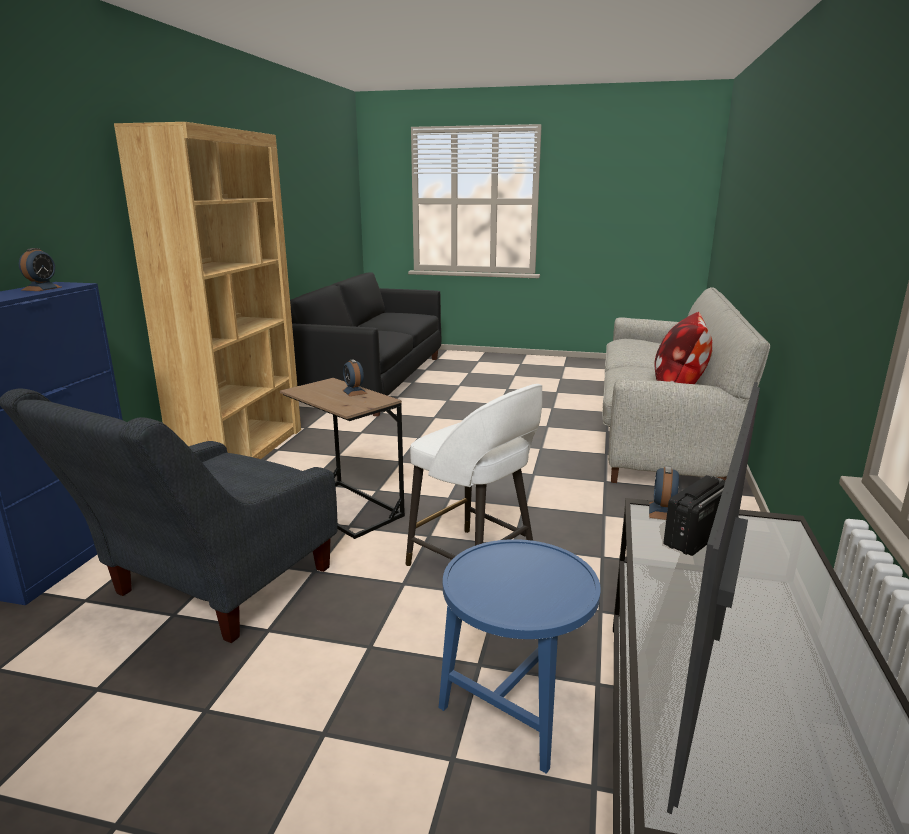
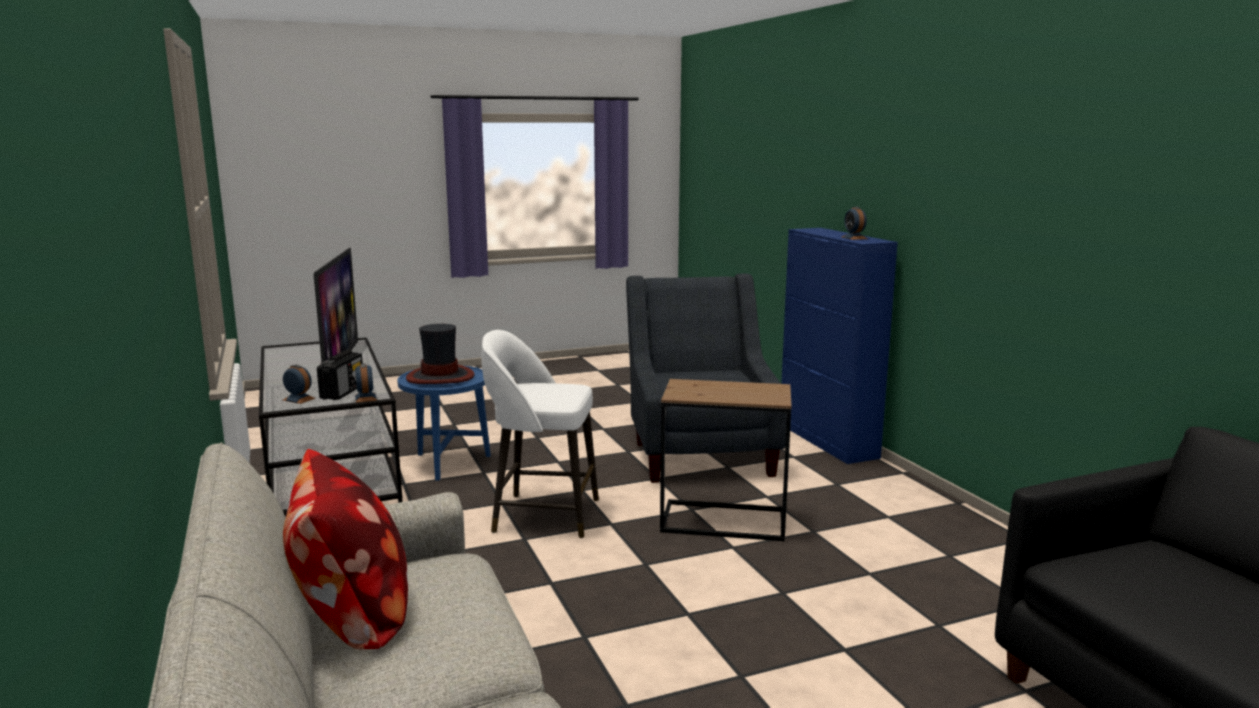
camera: 145 degrees right, 5 degrees down
(242, 451) = (974, 539): brown bookcase -> none
(354, 391) = (723, 396): alarm clock -> alarm clock (299, 399)
(525, 578) = (440, 377): none -> hat

